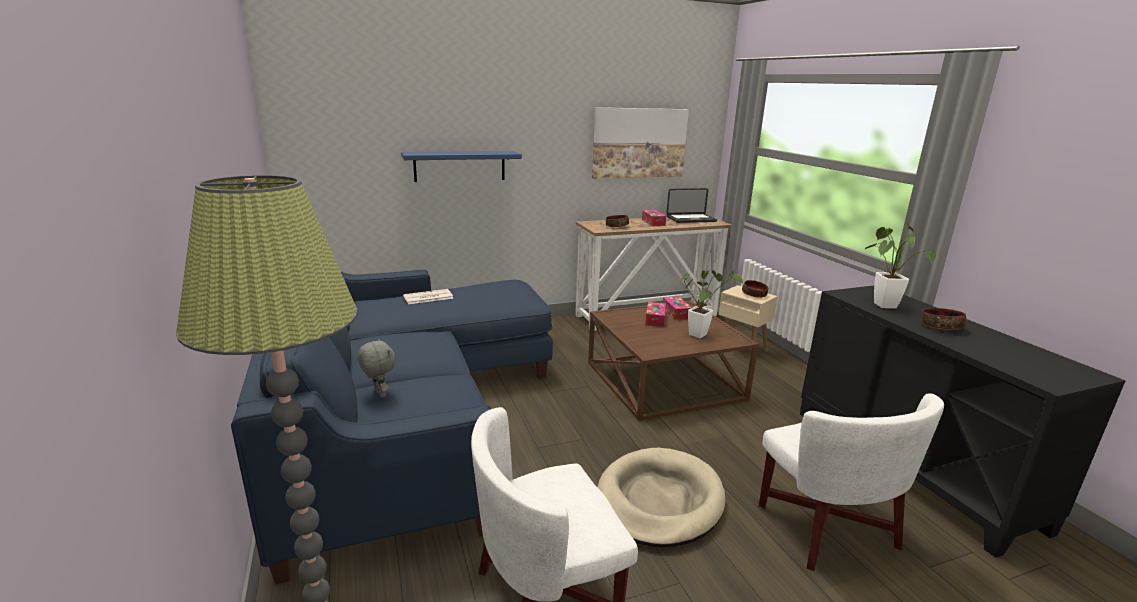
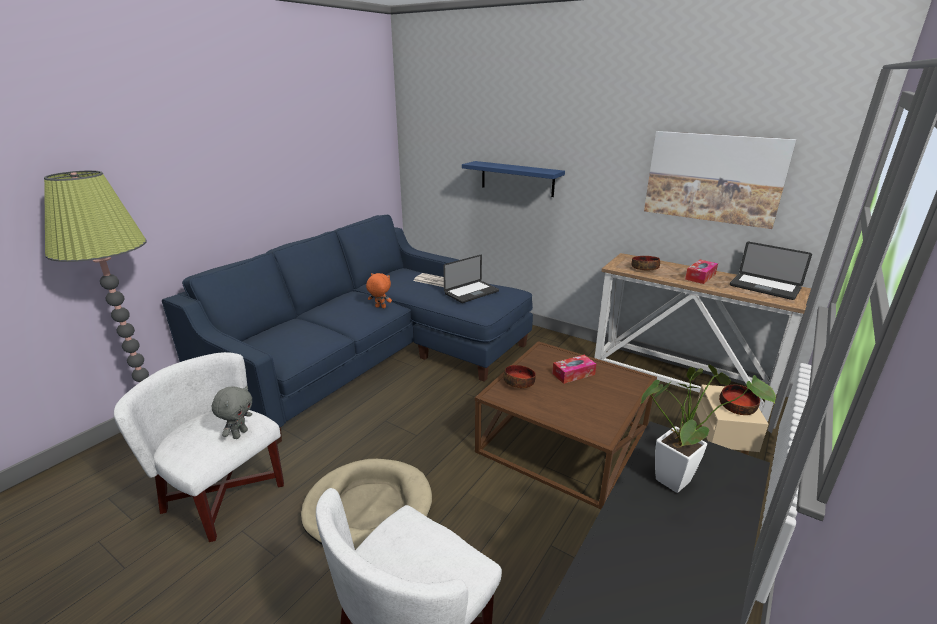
camera: 55 degrees right, 5 degrees up
(379, 394) = (290, 326): grey plush toy -> grey plush toy (239, 434)
(430, 338) = (380, 307): none -> orange plush toy
(489, 293) = (471, 292): none -> laptop
(676, 313) = (608, 379): tissue box -> none
(700, 334) = (579, 407): potted plant -> none
(941, 326) = (658, 549): bowl -> bowl (519, 382)

